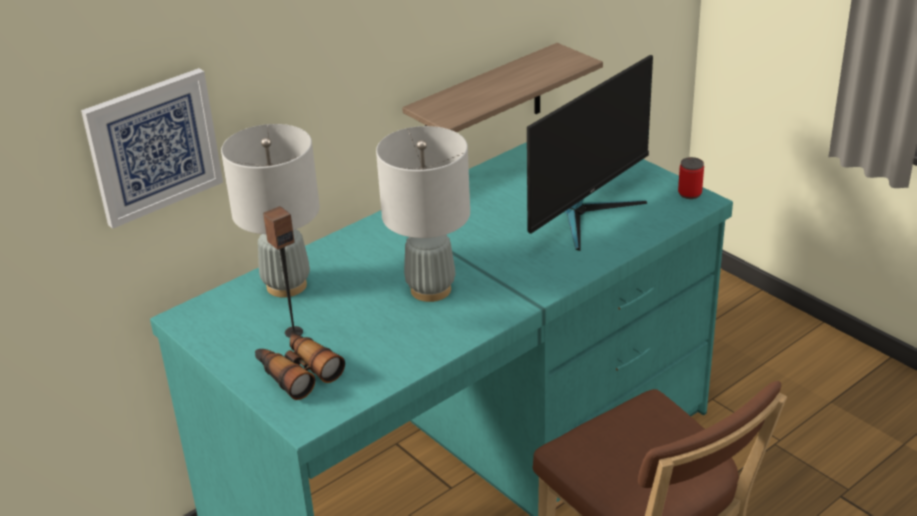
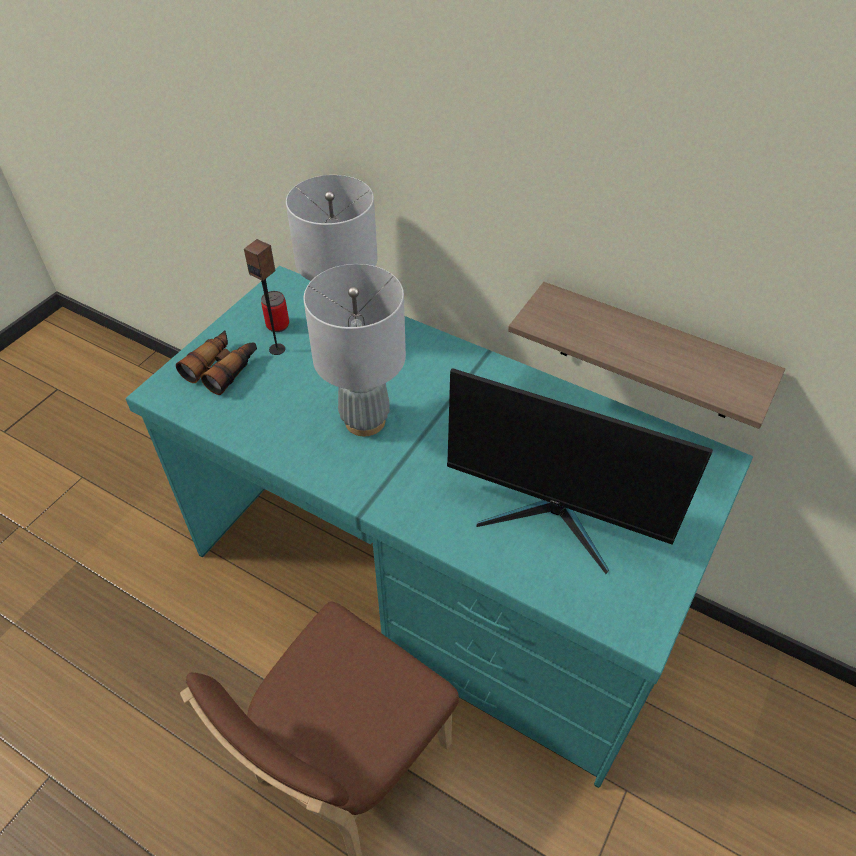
camera: 70 degrees right, 15 degrees up
(153, 146) = (296, 140): picture -> none
(689, 193) = (652, 618): can -> can (277, 325)

